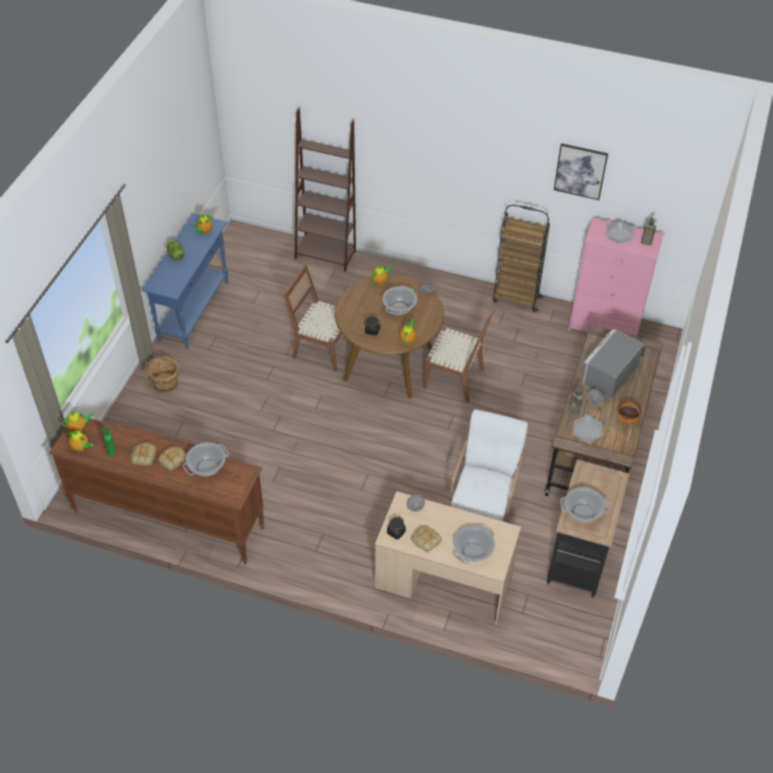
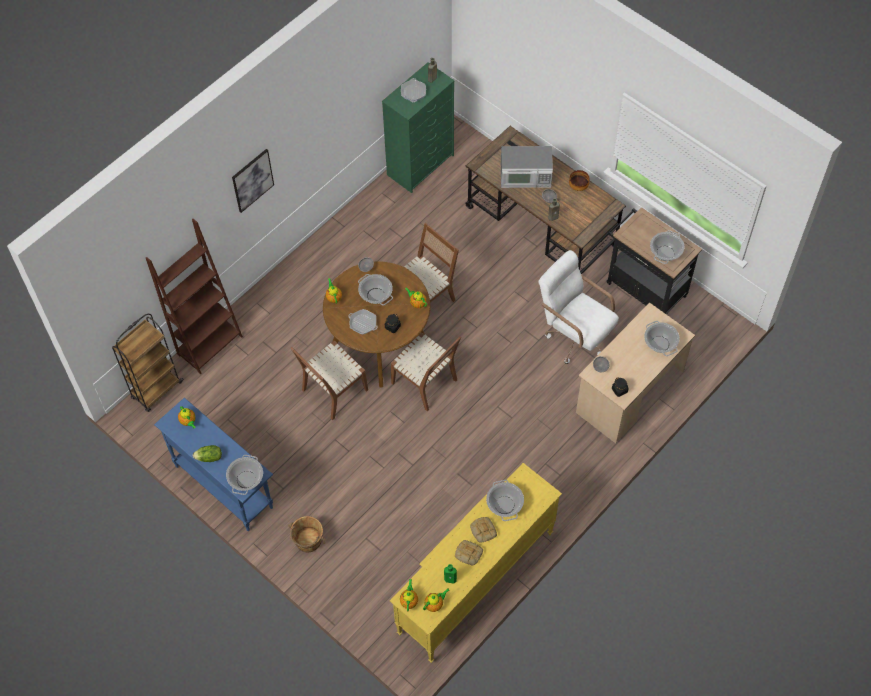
camera: 65 degrees left, 10 degrees up
(163, 284) = (246, 480): none -> cooking pot
(169, 518) = (475, 582): brown cabinet -> yellow cabinet
(364, 411) = (426, 384): none -> chair
(425, 540) = (635, 372): bread -> none
(516, 299) = (354, 215): brown cart -> brown cart (156, 390)
(580, 171) = (362, 78): picture -> picture (252, 180)
(587, 431) = (577, 218): frying pan -> frying pan (363, 323)
(605, 326) = (421, 164): pink dresser -> green dresser
(609, 373) = (526, 176): microwave -> microwave turned 60 degrees counterclockwise

